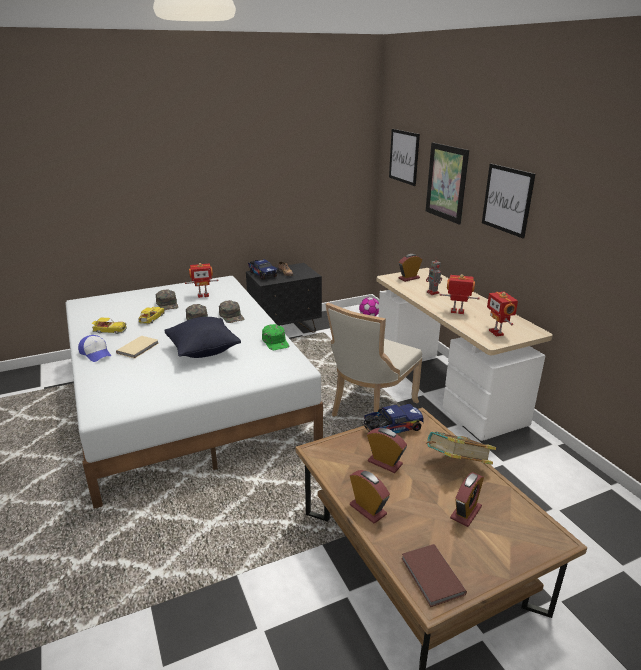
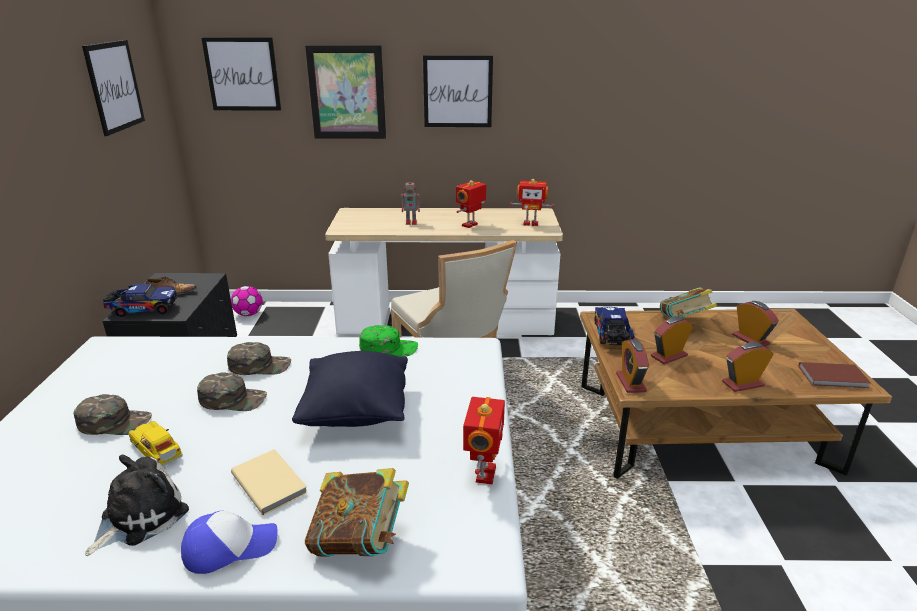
camera: 65 degrees left, 0 degrees up
(106, 379) = (360, 541): none -> book
(109, 331) = (139, 516): toy car -> plush toy
(203, 295) = (135, 377): toy robot -> toy robot (483, 474)
(313, 152) = (114, 86): none -> picture
(409, 278) = (357, 222): alarm clock -> alarm clock (630, 382)

